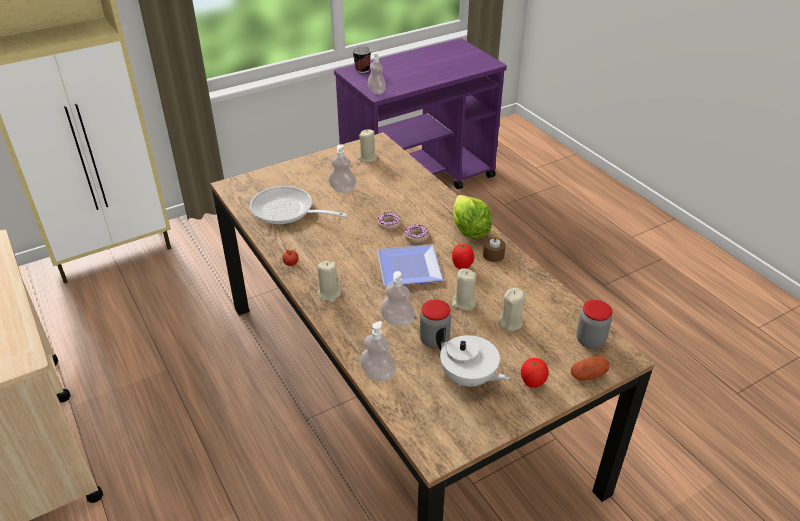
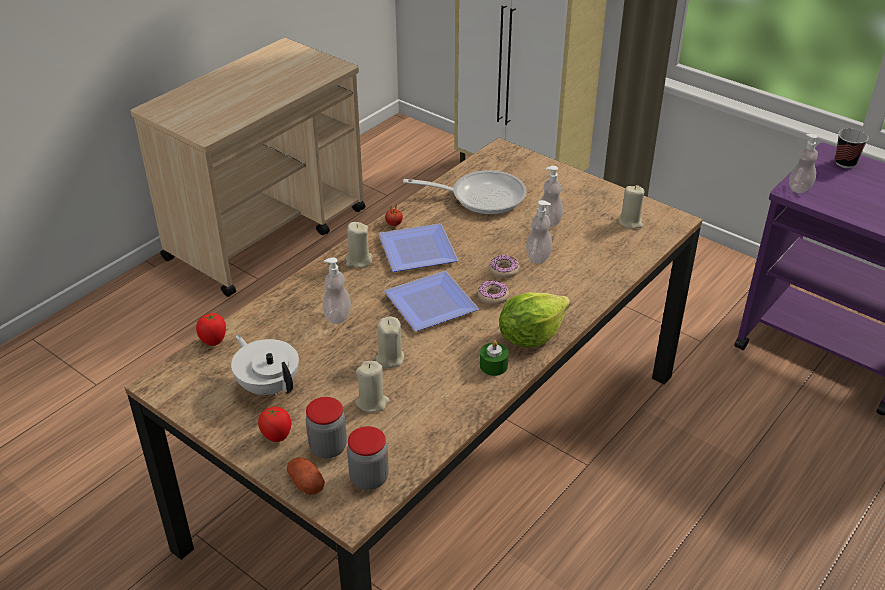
camera: 70 degrees right, 0 degrees up
(287, 211) = (481, 197): frying pan -> frying pan turned 90 degrees clockwise
(339, 258) = (420, 252): none -> plate
(377, 374) = (254, 321): soap dispenser -> soap dispenser (538, 257)
(434, 340) = (318, 349): jar -> jar (328, 447)
(462, 266) = (456, 344): tomato -> tomato (214, 342)
(468, 378) = (268, 385): white teapot -> white teapot turned 120 degrees clockwise
(493, 255) = (493, 366): brown candle -> green candle

